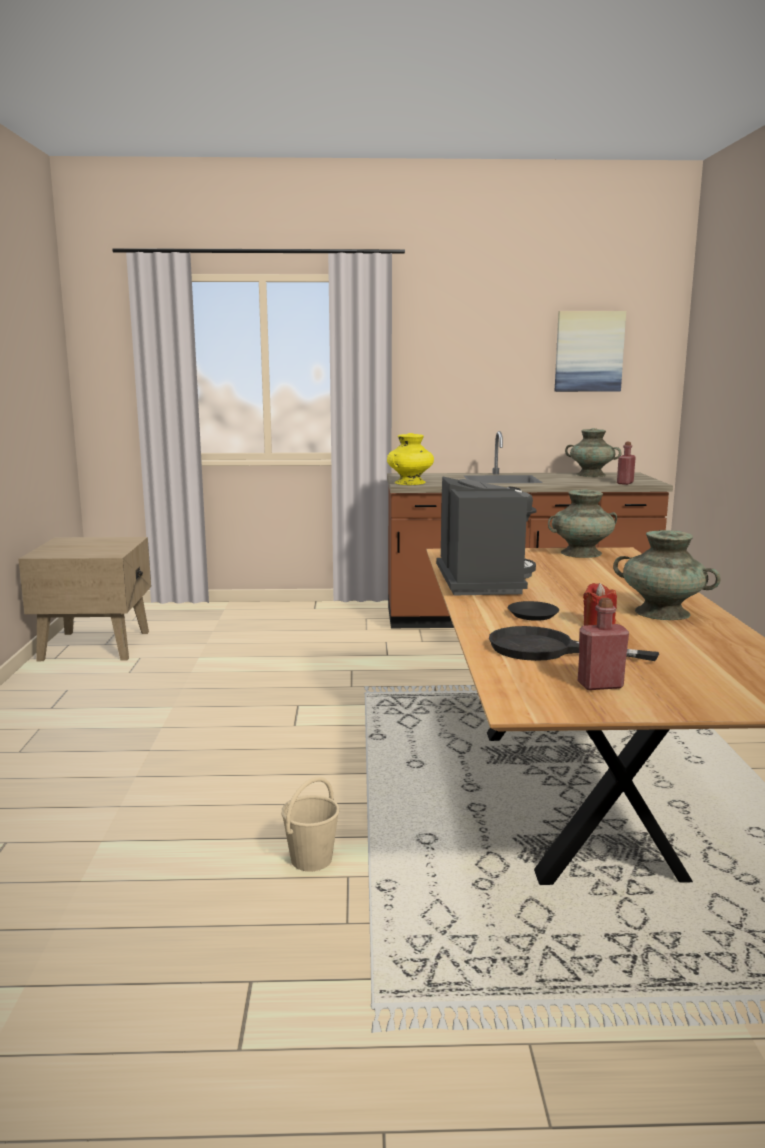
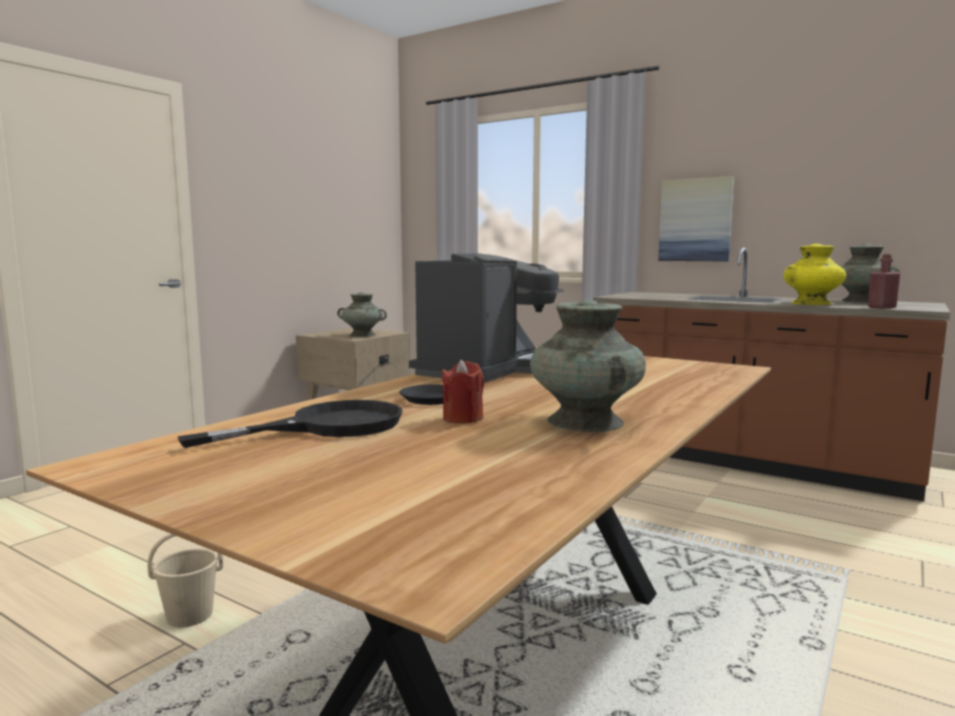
camera: 35 degrees right, 5 degrees down
(409, 483) = (622, 296): yellow vase -> yellow vase (811, 303)
(547, 649) = (328, 426): black frying pan -> black frying pan turned 90 degrees clockwise
(581, 553) = (680, 364): turquoise vase -> turquoise vase (362, 335)
(589, 351) = (882, 155): picture -> picture (695, 220)
(600, 685) = (245, 467): red bottle -> none

